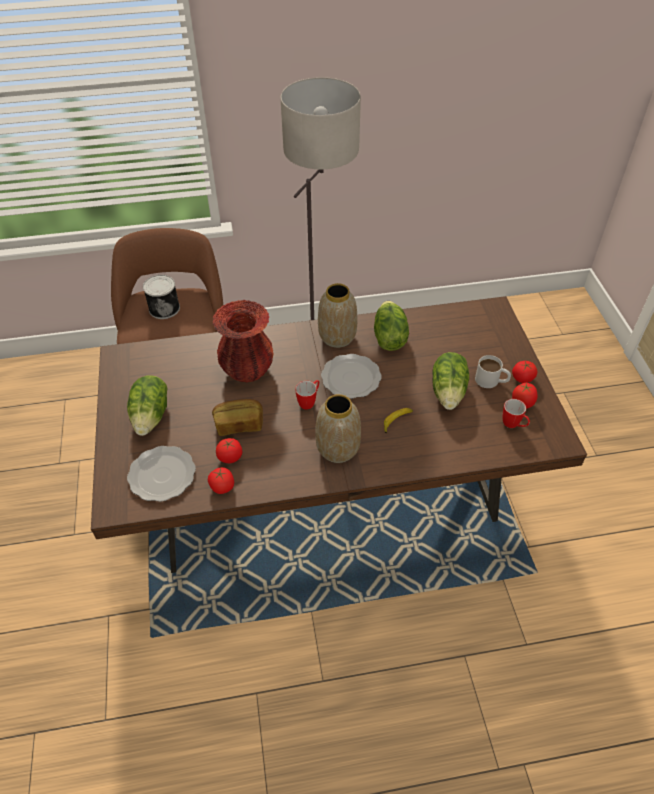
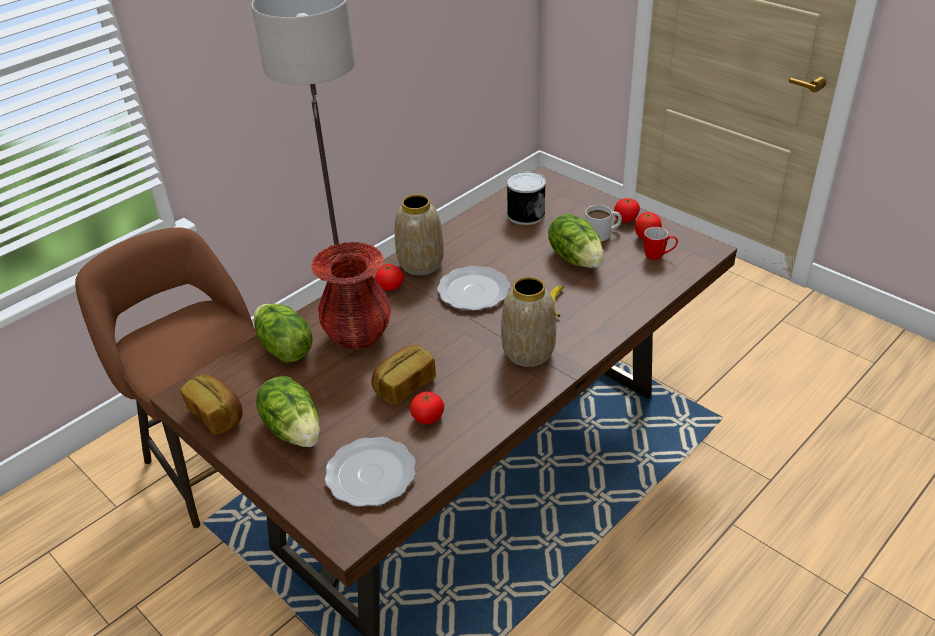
camera: 35 degrees left, 10 degrees down
(123, 379) = (217, 414): none -> bread
(164, 308) = (177, 336): can -> can (525, 214)
(222, 487) = (450, 447): tomato -> tomato (390, 287)
(309, 402) = (455, 330): mug -> none
(388, 338) = (472, 242): lettuce -> lettuce (284, 349)

